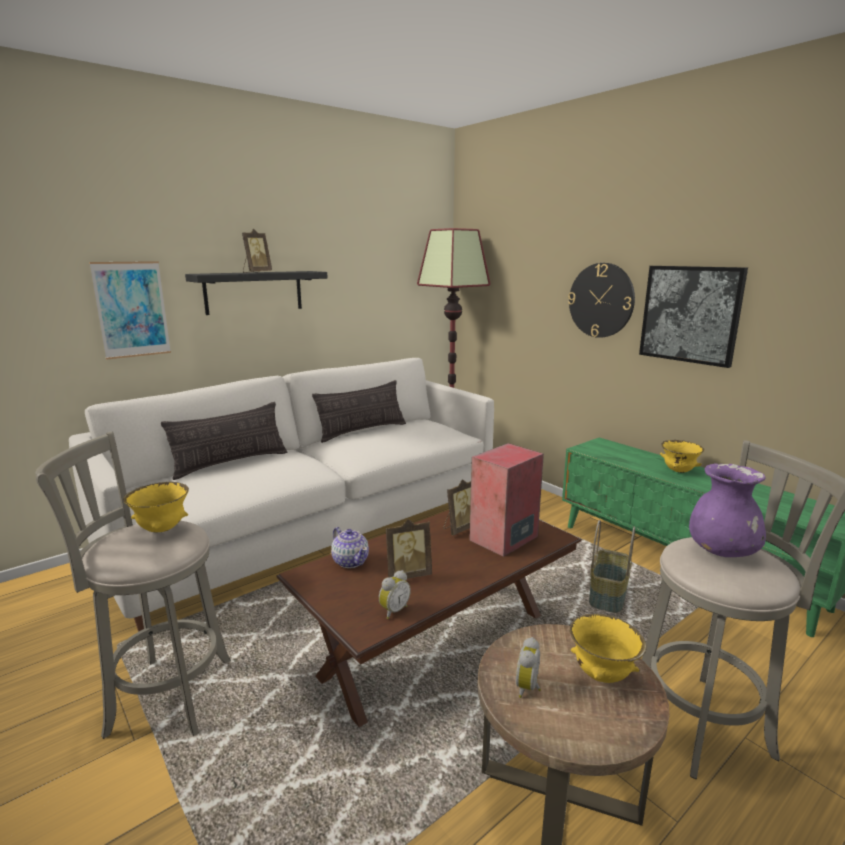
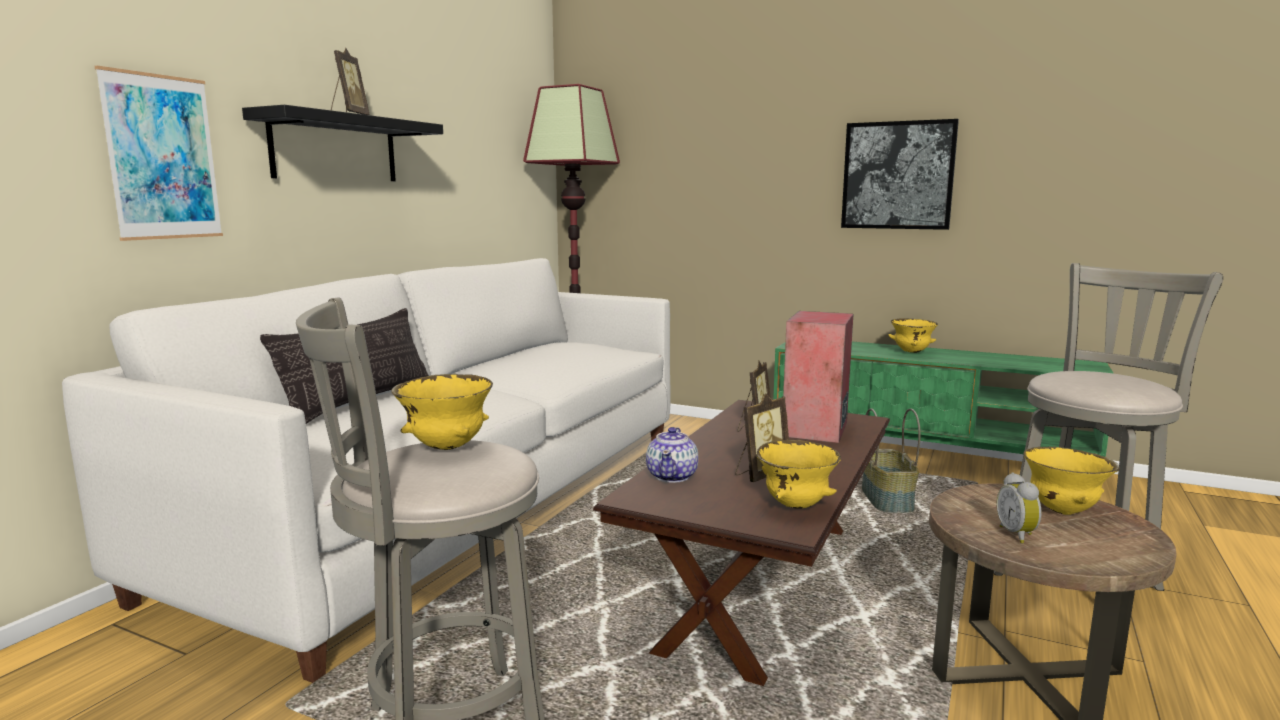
camera: 25 degrees left, 5 degrees down
(350, 561) = (672, 476): teapot -> teapot turned 75 degrees clockwise
(362, 431) = (505, 356): pillow -> none
(393, 610) = (795, 505): alarm clock -> yellow bowl
(601, 300) = (784, 169): wall clock -> none
(721, 551) = (1088, 376): purple vase -> none

